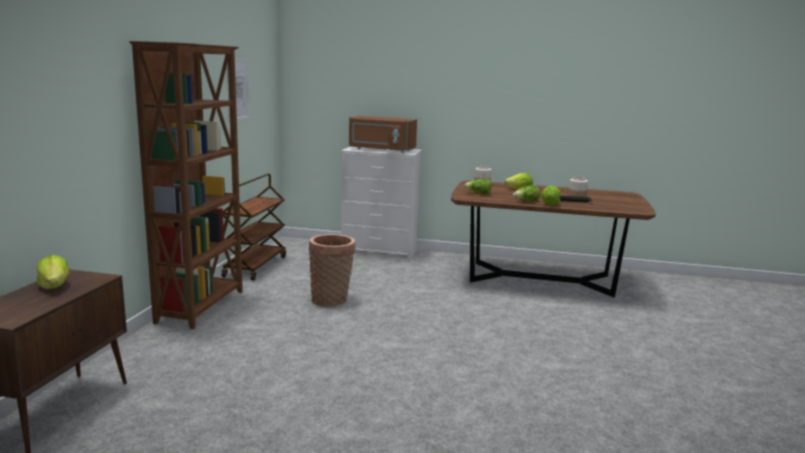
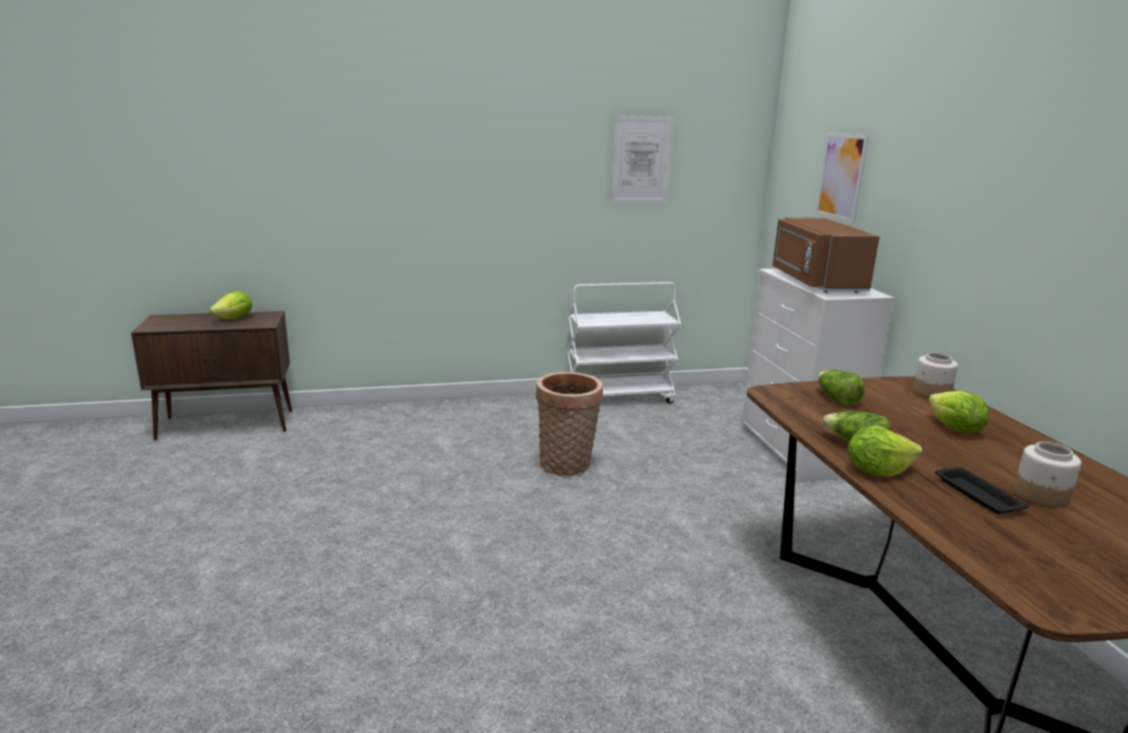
camera: 65 degrees right, 5 degrees up
(202, 306) = (475, 408): brown bookcase -> none
(255, 266) = (618, 398): brown cart -> white cart
(360, 91) = (841, 176): none -> picture

